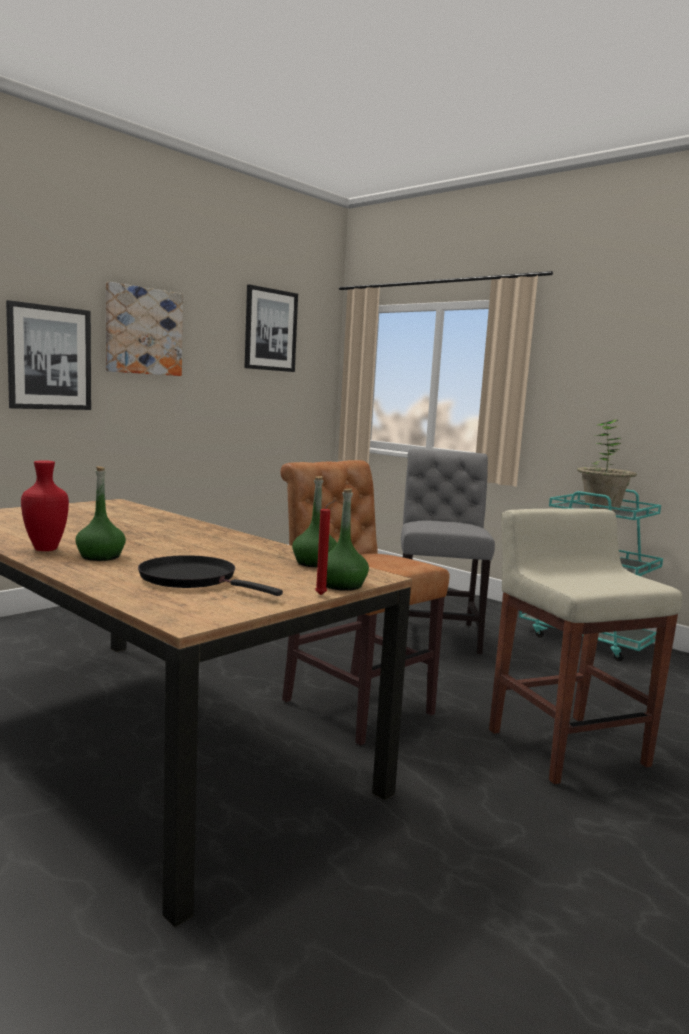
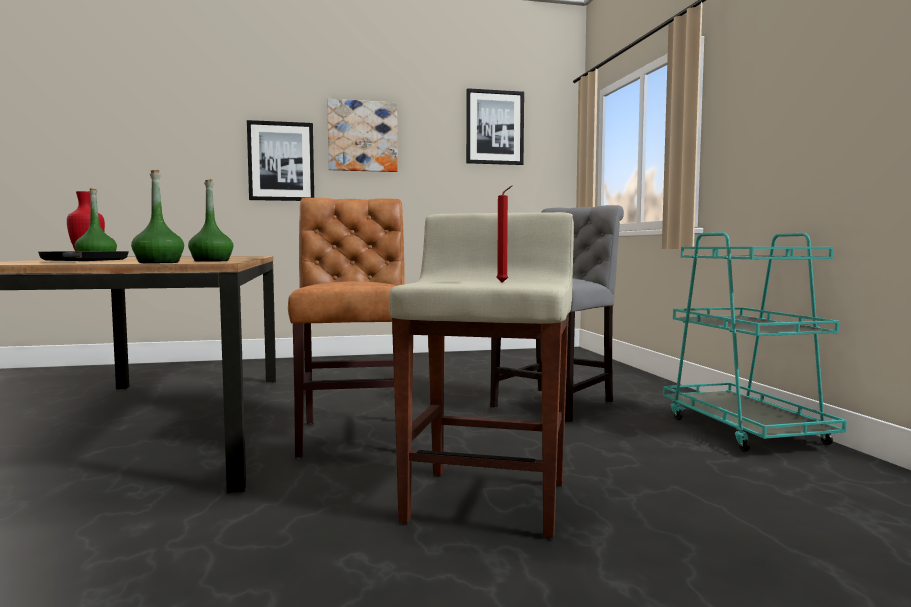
camera: 35 degrees right, 5 degrees down
(322, 595) = (115, 263): red candle -> red candle (504, 282)
(601, 508) = (749, 256): potted plant -> none

